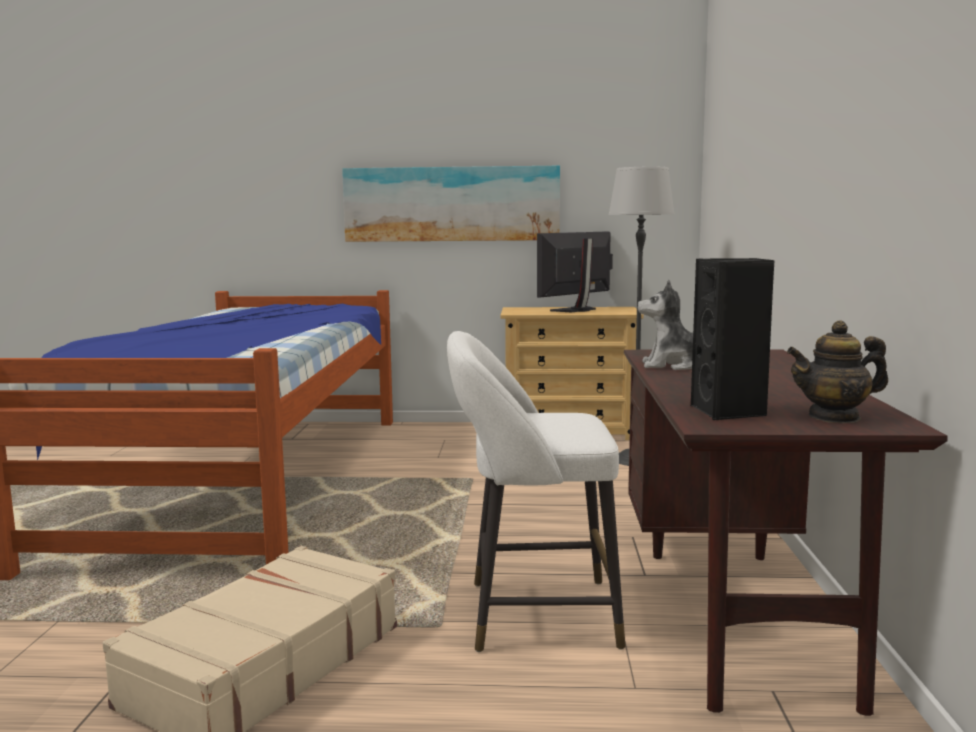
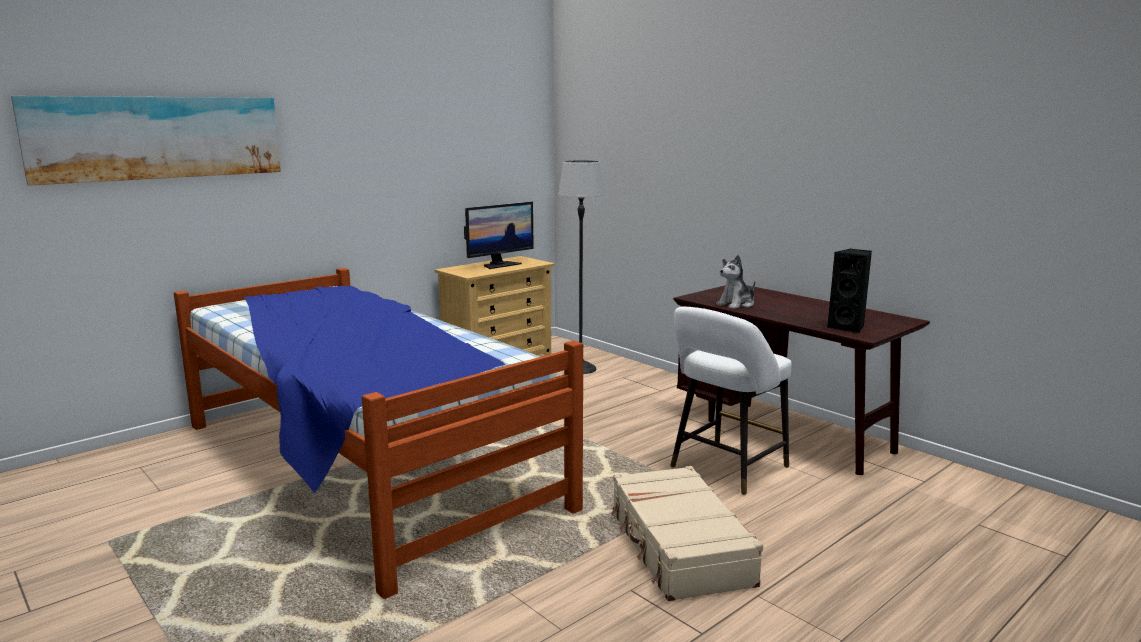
camera: 45 degrees left, 5 degrees up
(451, 204) = (390, 185): picture -> picture (158, 137)
(576, 310) = (499, 265): monitor -> monitor turned 135 degrees counterclockwise
(834, 417) = (882, 321): teapot -> none

